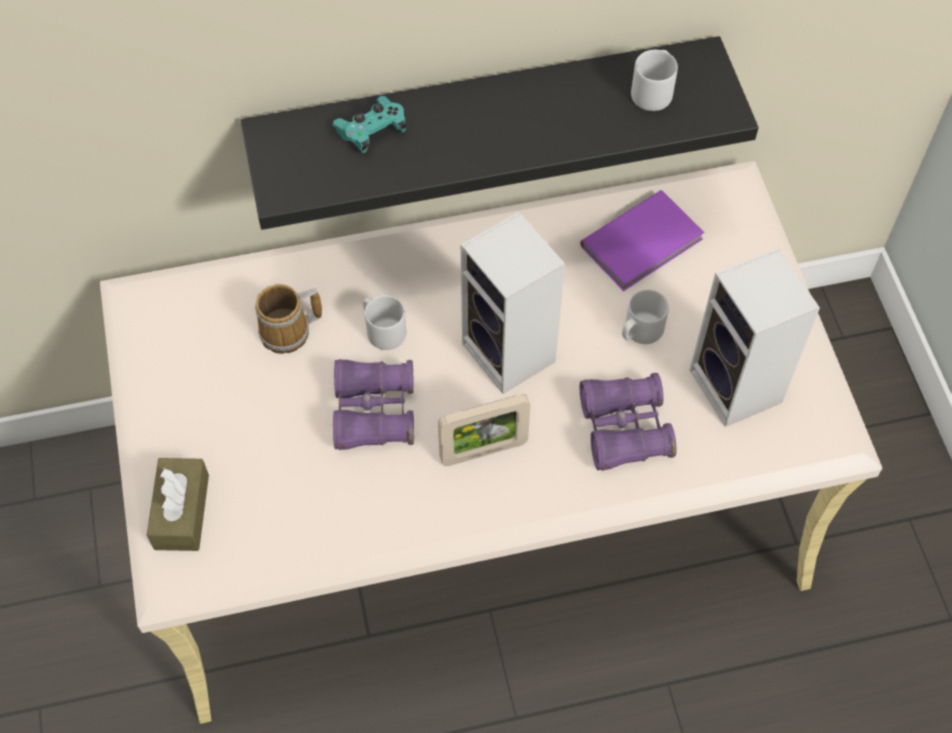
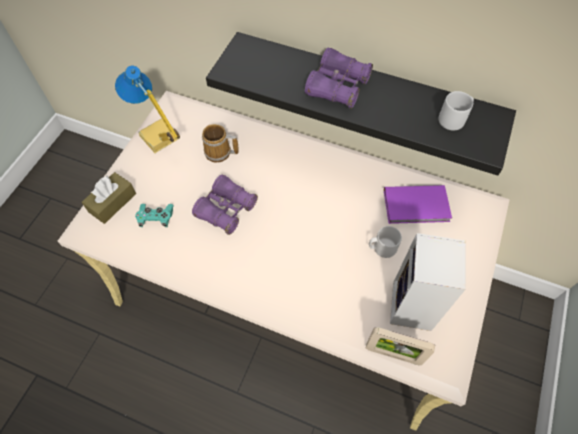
camera: 35 degrees right, 0 degrees up
(164, 366) = (158, 138): none -> table lamp
(372, 132) = (291, 66): turquoise game controller -> turquoise game controller (156, 218)
(383, 330) = (260, 176): grey mug -> none
(483, 451) = (260, 258): picture frame -> picture frame (393, 354)
(512, 354) = (310, 221): speaker -> none
(624, 429) = (336, 291): purple binoculars -> purple binoculars (337, 87)

